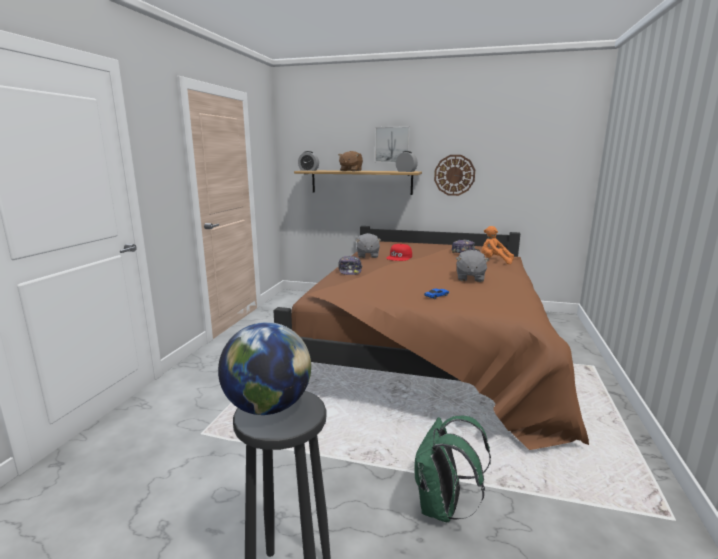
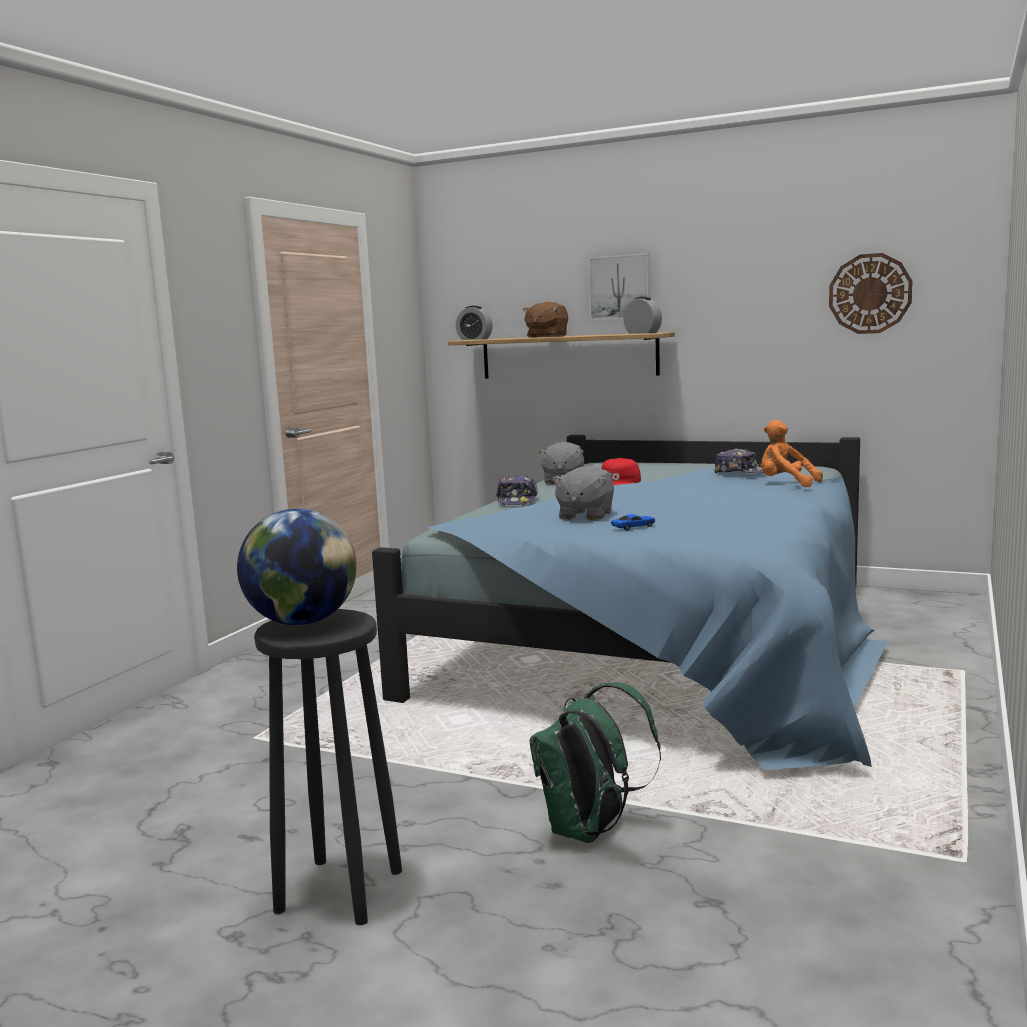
camera: 10 degrees right, 5 degrees down
(429, 348) = (665, 642): brown bed -> blue bed
(454, 175) = (733, 336): wall clock -> wall clock (870, 293)
(470, 278) = (713, 505): grey plush toy -> grey plush toy (585, 515)

